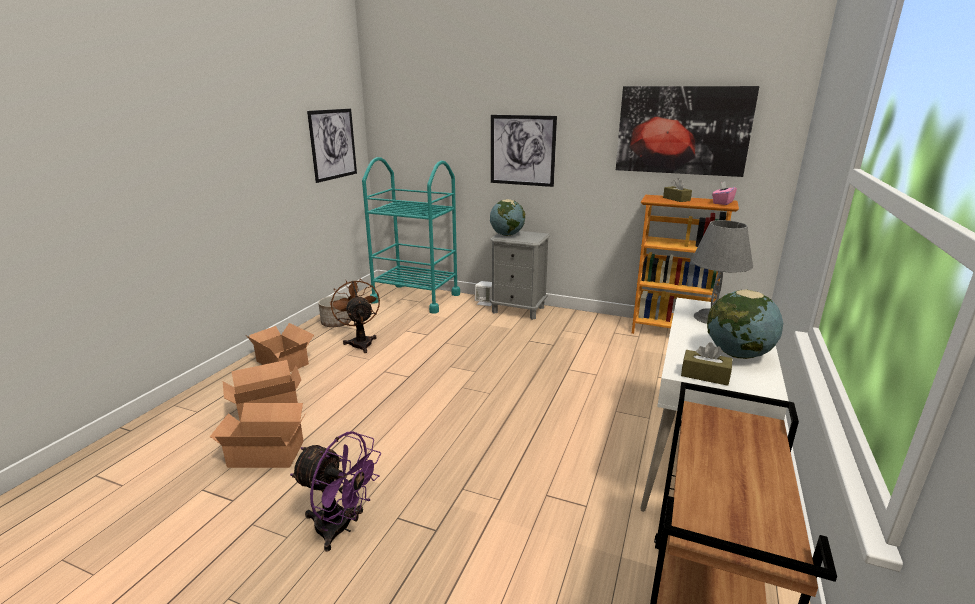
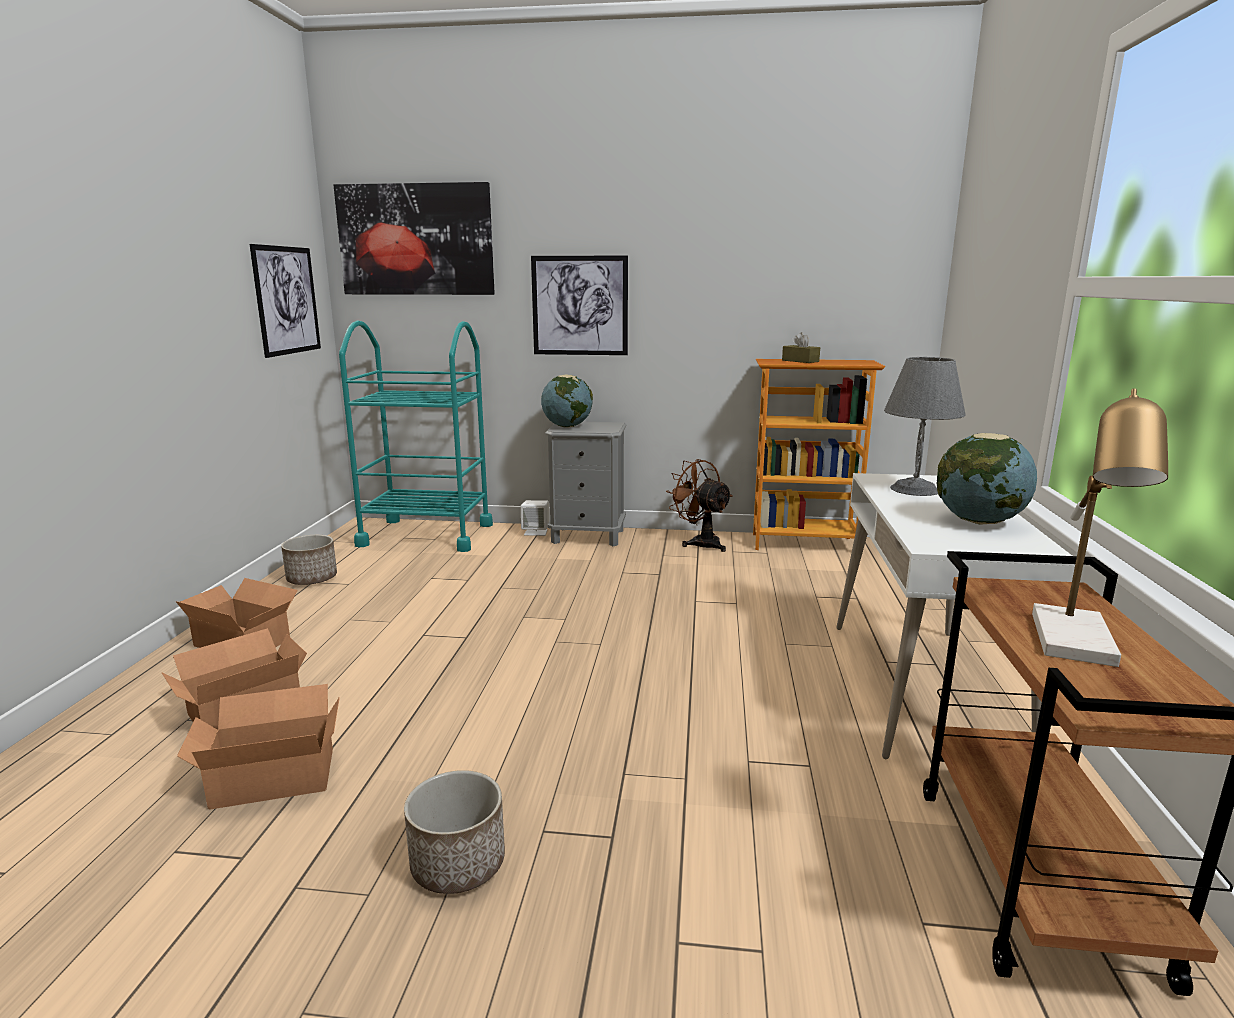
camera: 15 degrees left, 5 degrees down
(341, 528) = (458, 863): purple fan -> planter
(360, 342) = (364, 600): brown fan -> brown fan (700, 542)
(682, 130) = (798, 271): picture -> picture (416, 240)
(705, 375) = (961, 545): brown tissue box -> none
(722, 203) = (859, 362): pink tissue box -> none
(728, 475) = (1077, 645): none -> table lamp

